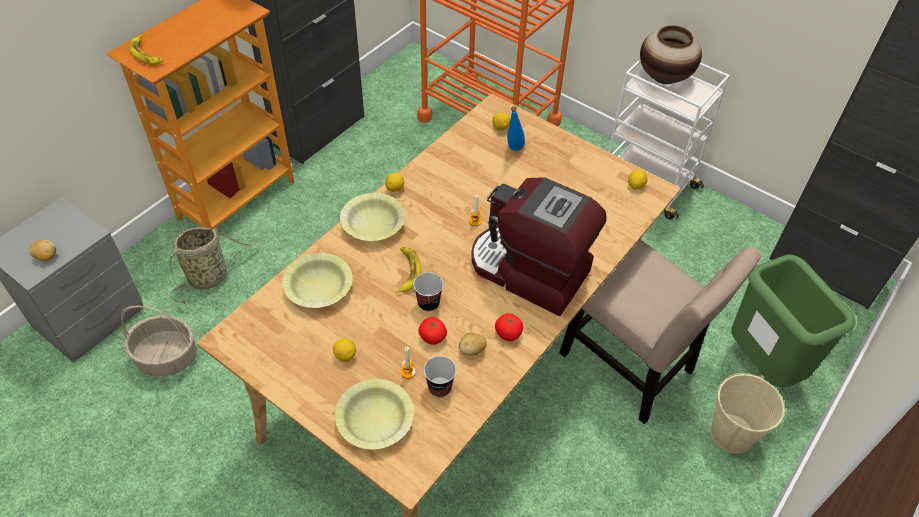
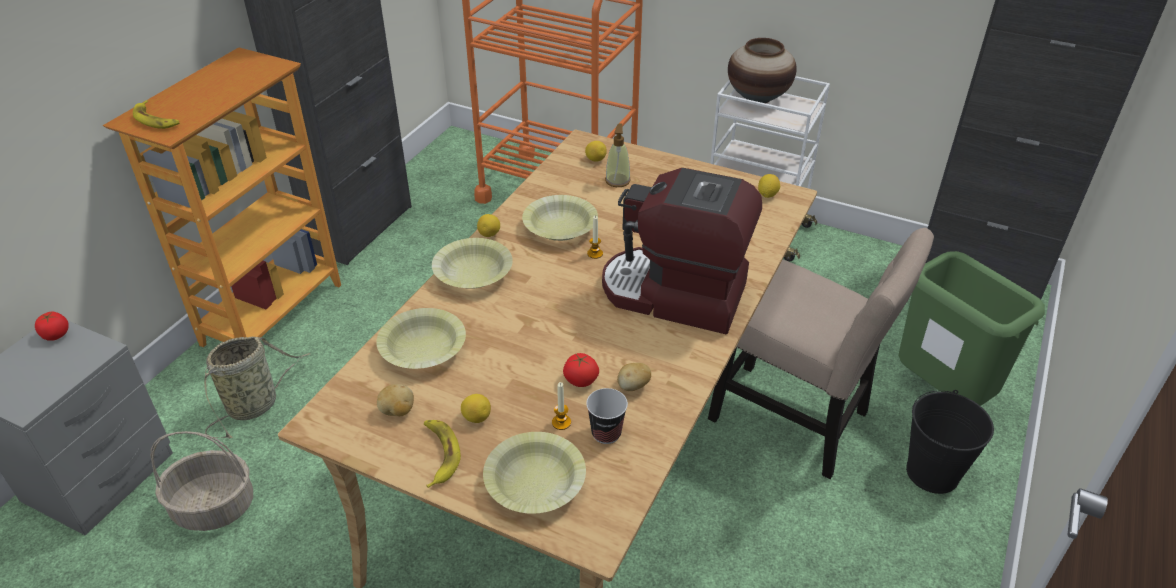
camera: 10 degrees left, 10 degrees down
(46, 257) = (44, 385): potato -> potato (397, 411)
(407, 271) = (528, 316): banana -> banana (439, 454)
(428, 303) = (565, 345): cup -> none
(453, 191) = (560, 227): none -> yellow bowl
(508, 333) = (671, 362): tomato -> tomato (56, 335)
(513, 151) = (617, 180): blue bottle -> soap dispenser
(731, 434) = (933, 472): beige bucket -> black bucket

